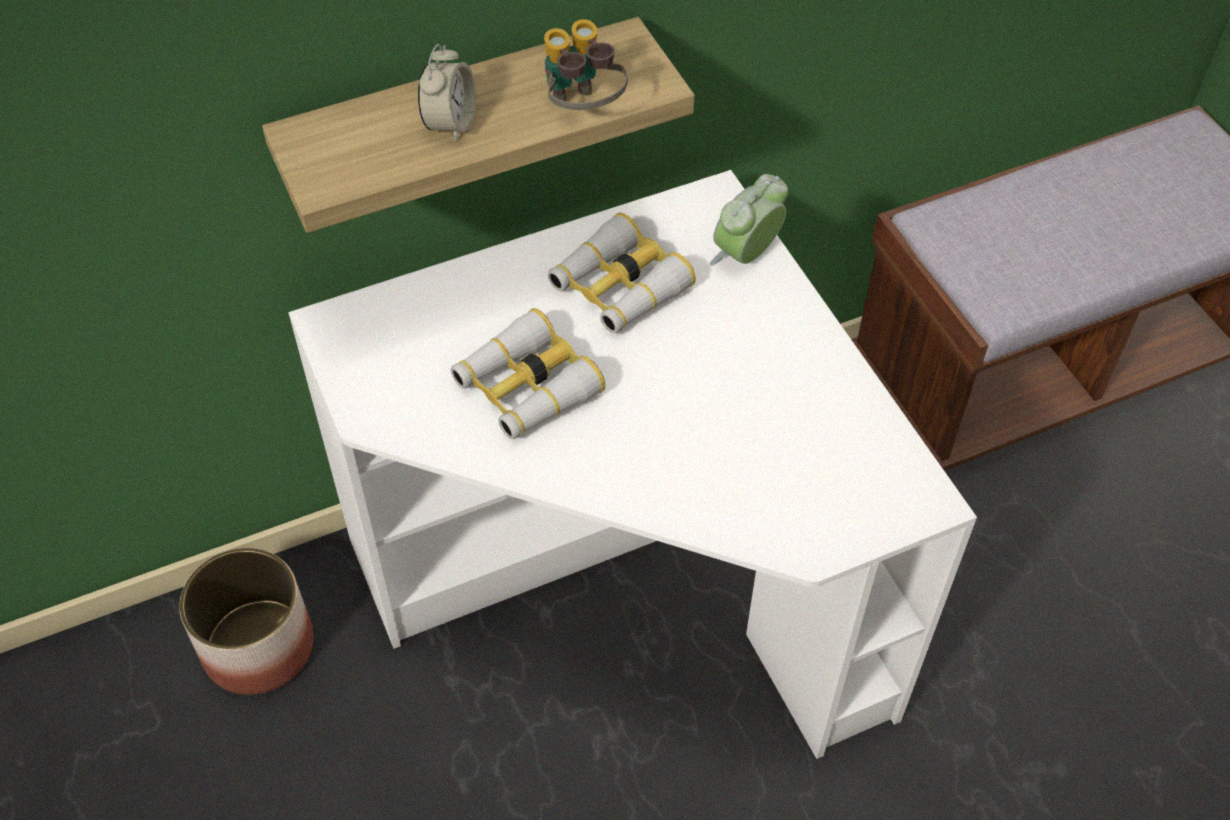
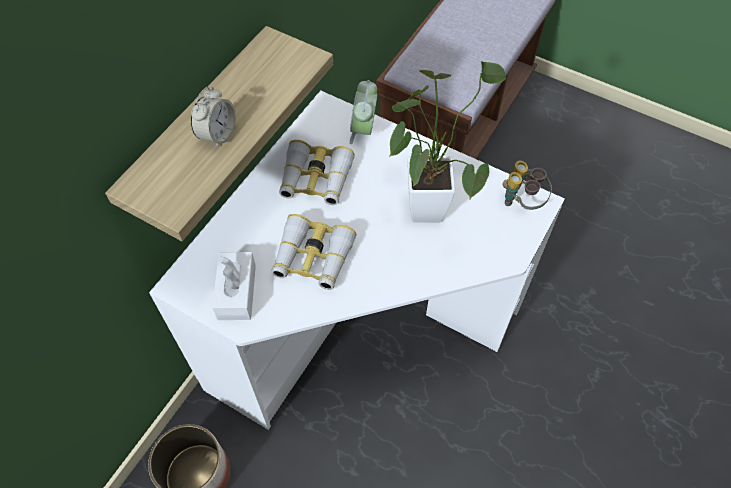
camera: 35 degrees left, 5 degrees up
(393, 373) = (236, 292): none -> white tissue box
(450, 123) = (217, 135): alarm clock -> alarm clock turned 45 degrees clockwise
(582, 110) = (283, 91): binoculars -> binoculars (521, 202)
(751, 403) = (426, 202): none -> potted plant

